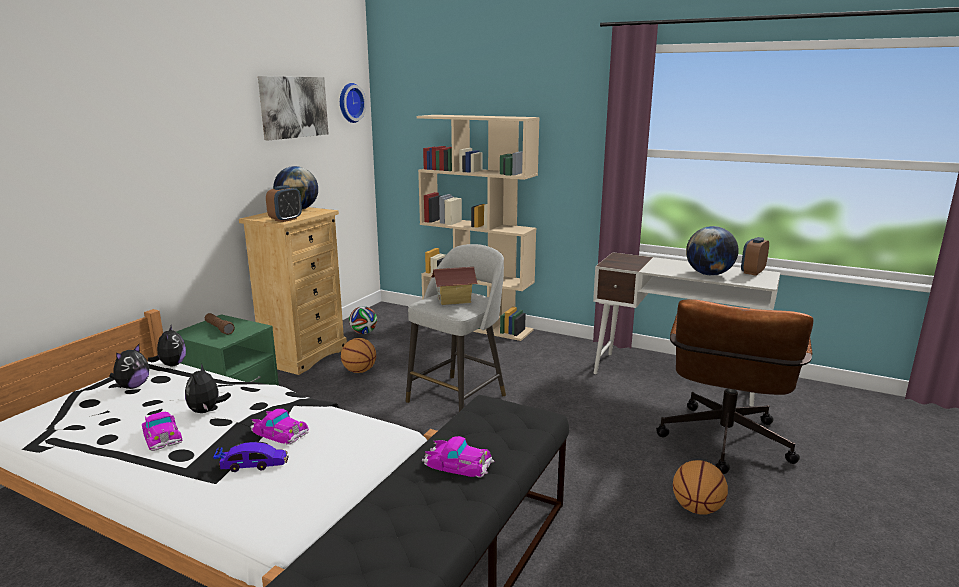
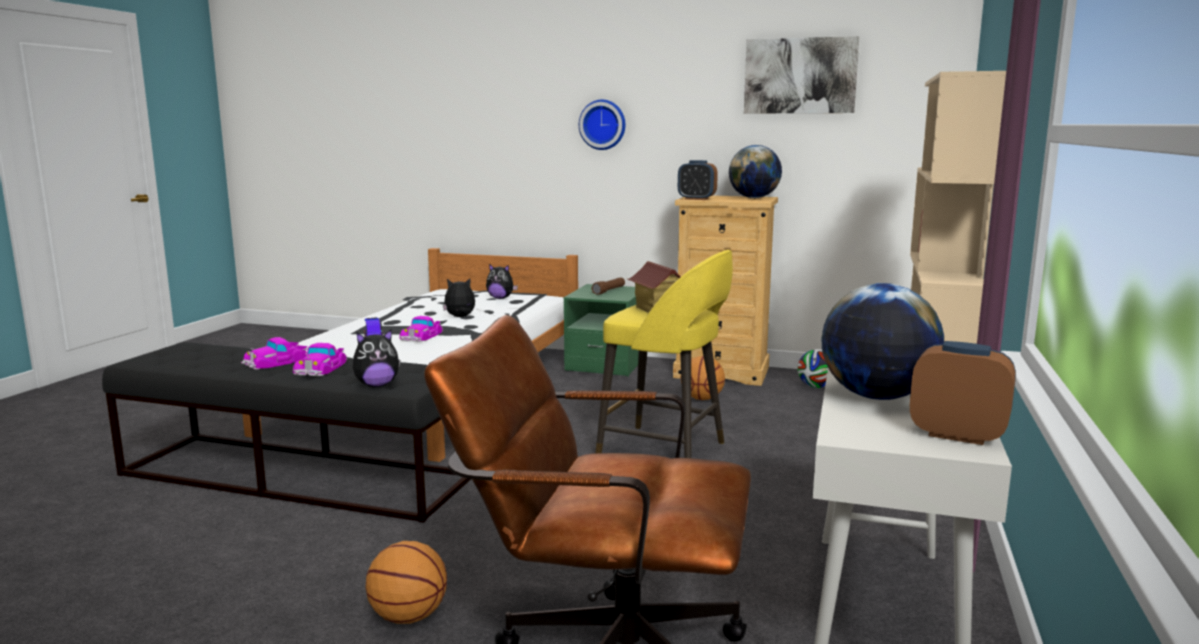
camera: 80 degrees right, 5 degrees down
(161, 435) = (419, 314): toy car -> toy car (277, 361)
(171, 365) = (546, 300): plush toy -> plush toy (377, 385)
(349, 103) = (918, 71): wall clock -> wall clock (603, 124)
(458, 397) = (665, 451): grey stool -> yellow stool

